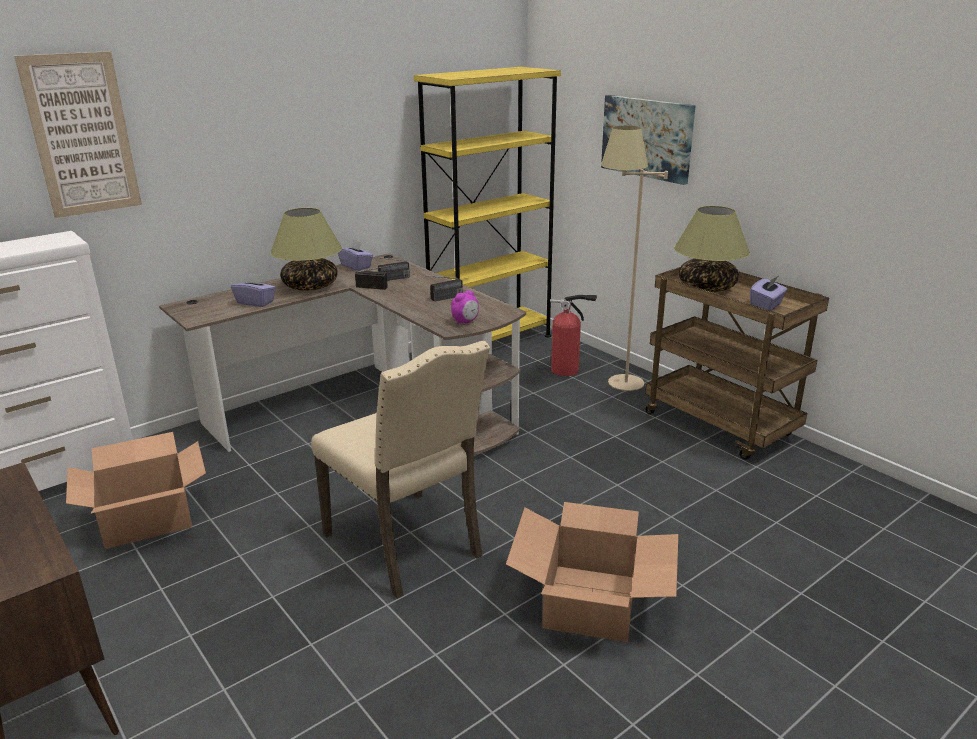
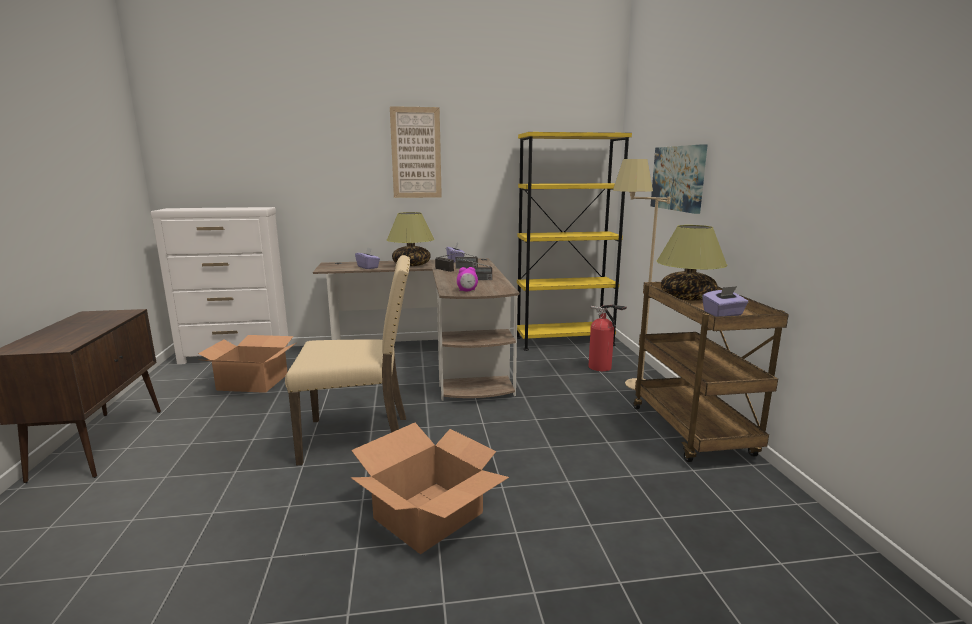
camera: 30 degrees right, 10 degrees down
(82, 135) = (289, 152): picture -> picture (416, 153)
(407, 545) = (359, 437): beige chair -> beige chair turned 90 degrees counterclockwise

